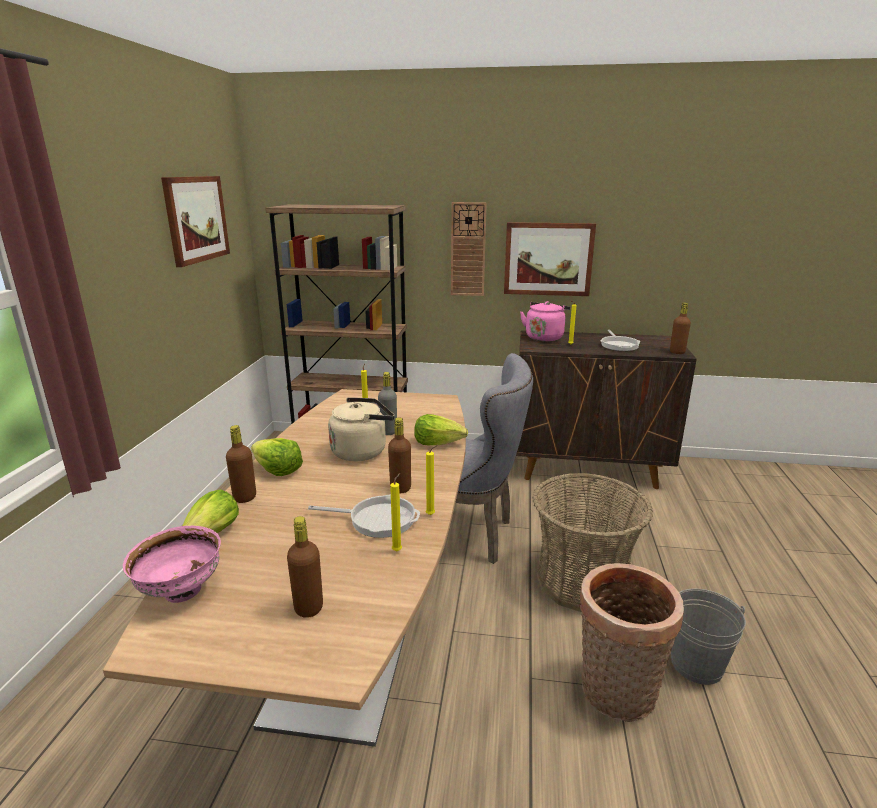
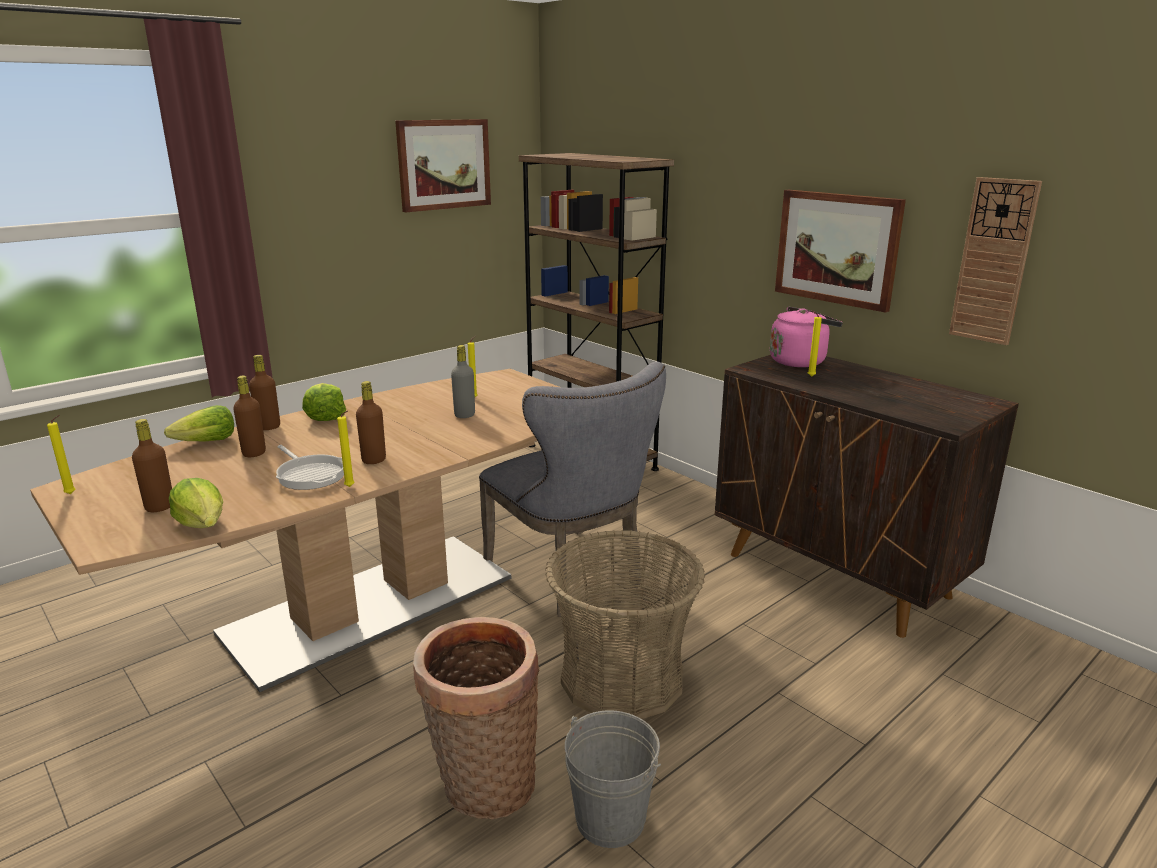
camera: 40 degrees right, 0 degrees up
(181, 592) = (128, 468): pink bowl -> none
(362, 451) = (410, 423): beige kettle -> none
(398, 550) = (276, 499): yellow candle -> yellow candle (72, 494)
(438, 443) = (483, 437): lettuce -> lettuce (203, 524)
(468, 249) = (741, 224): wall clock -> wall clock (993, 261)
(619, 345) = (880, 392): frying pan -> none
(677, 352) = (948, 421): brown bottle -> brown bottle (254, 453)

